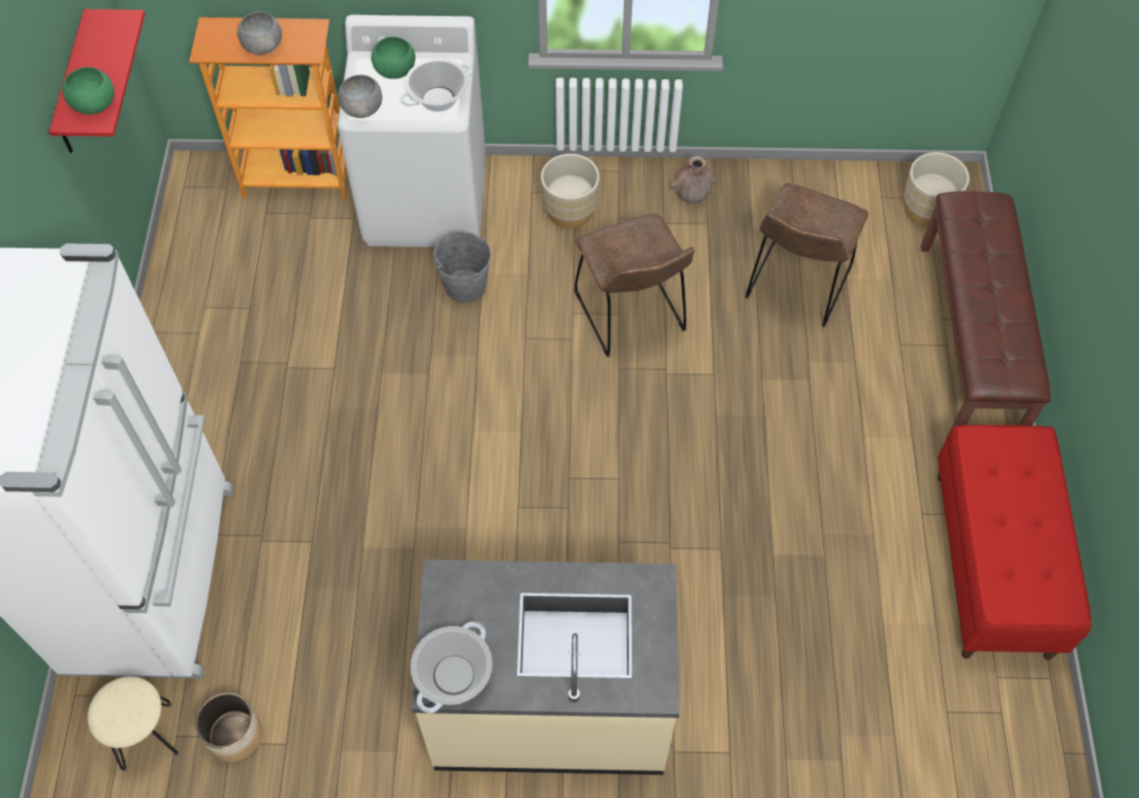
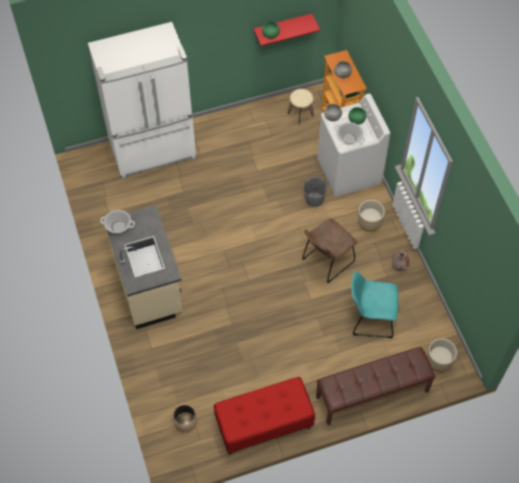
camera: 70 degrees right, 0 degrees up
(147, 735) = (98, 173): beige stool -> beige stool (300, 114)
(234, 735) = (107, 197): planter -> planter (185, 422)
(796, 286) = (370, 319): brown chair -> turquoise chair

